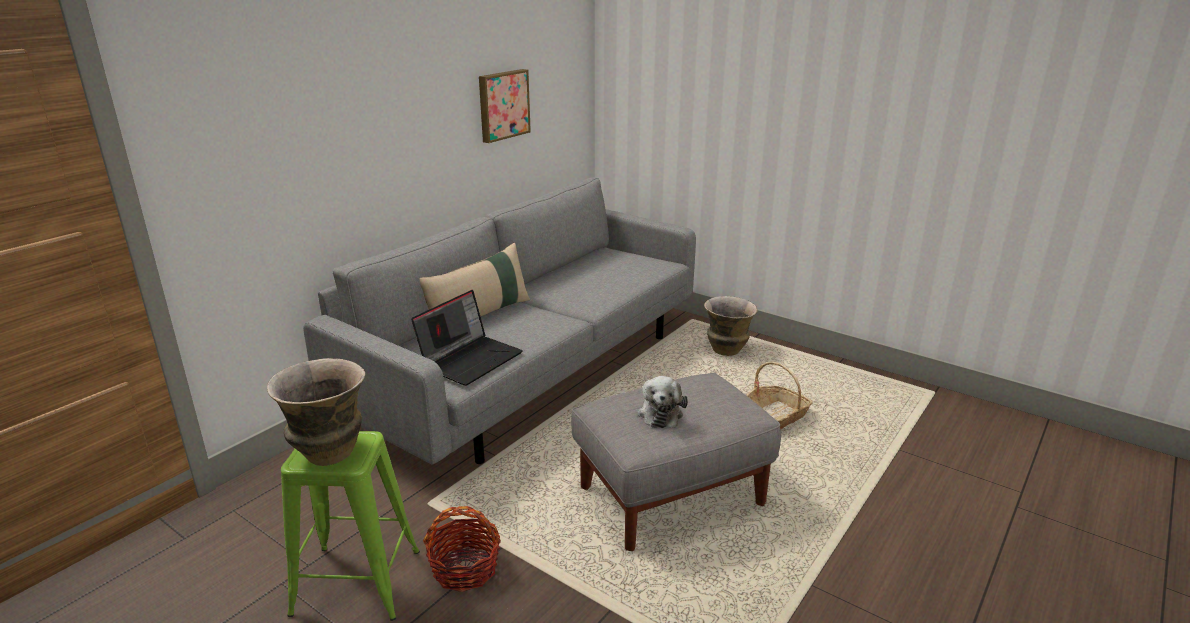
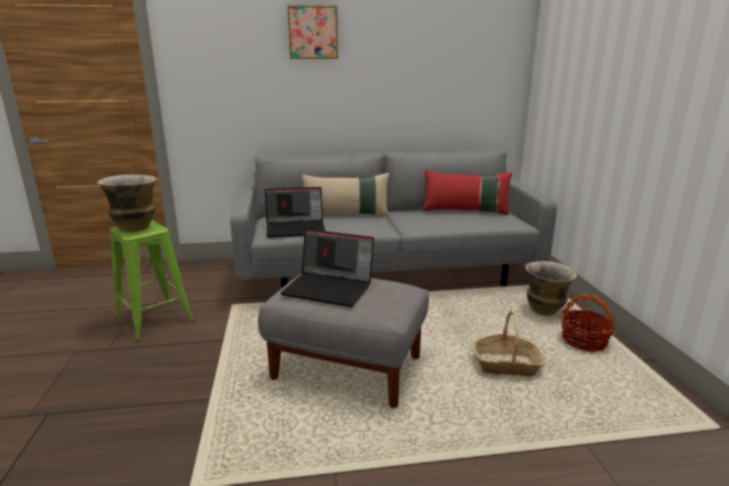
camera: 45 degrees right, 5 degrees down
(465, 569) = (195, 339): basket -> basket (584, 341)
(502, 105) = (424, 80): picture -> picture (313, 32)
(592, 265) = (465, 211): none -> red pillow
(660, 413) = (330, 288): plush toy -> laptop

